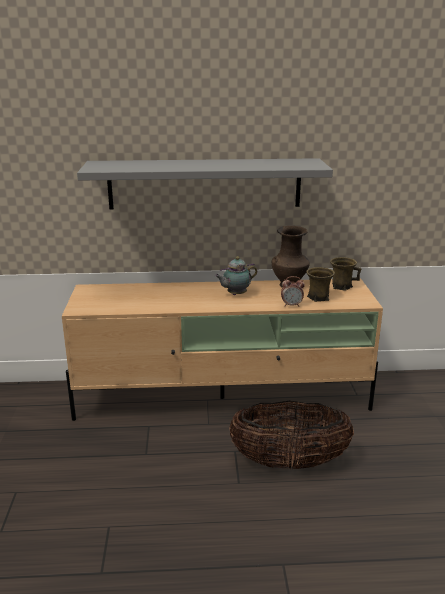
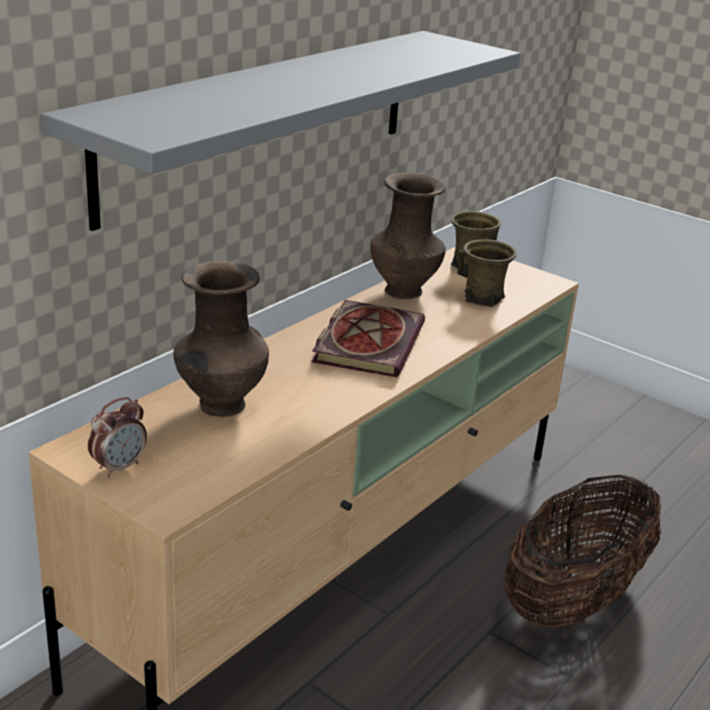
camera: 50 degrees left, 5 degrees up
(145, 293) = (220, 406): none -> brown vase
(235, 294) = (367, 341): teapot -> book
(291, 305) = (478, 326): alarm clock -> alarm clock (119, 467)

